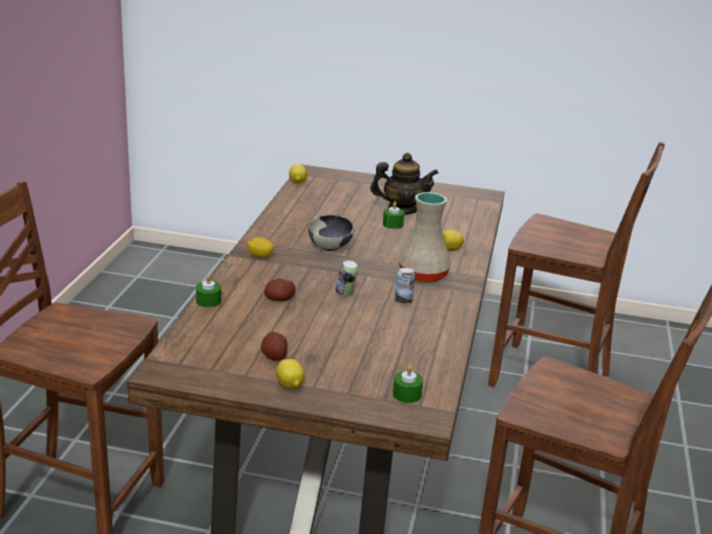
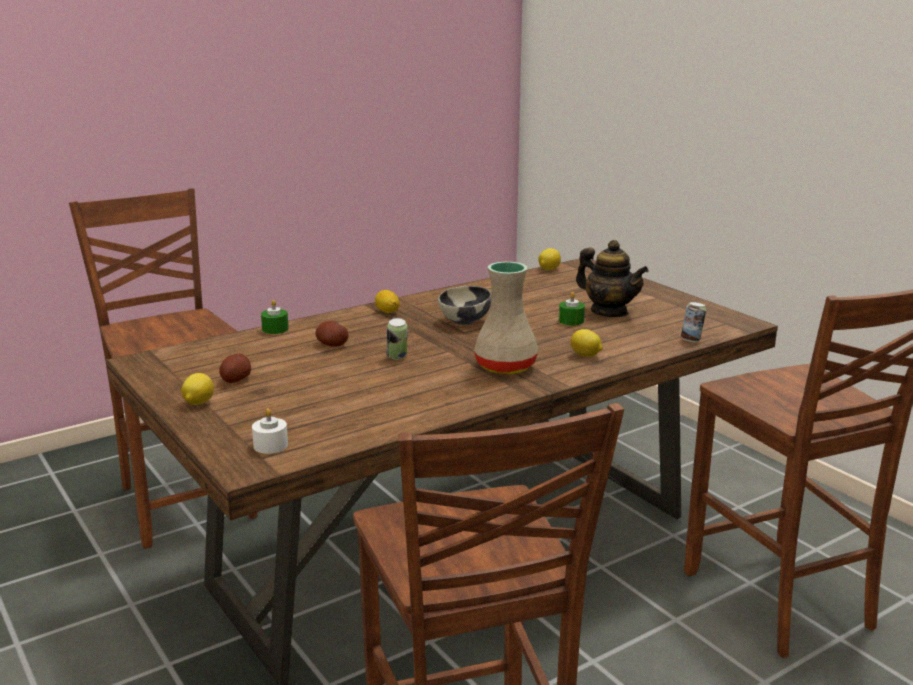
camera: 45 degrees right, 5 degrees down
(403, 301) = (436, 379): can -> can (691, 340)
(407, 394) = (270, 445): green candle -> white candle

